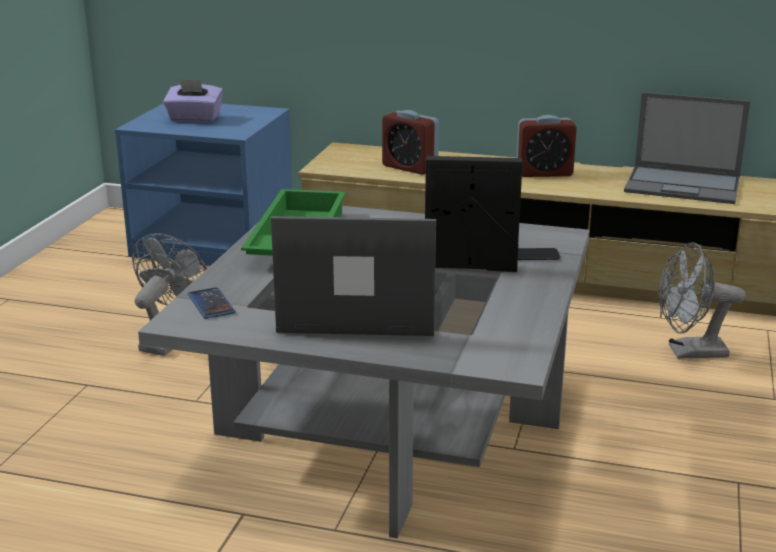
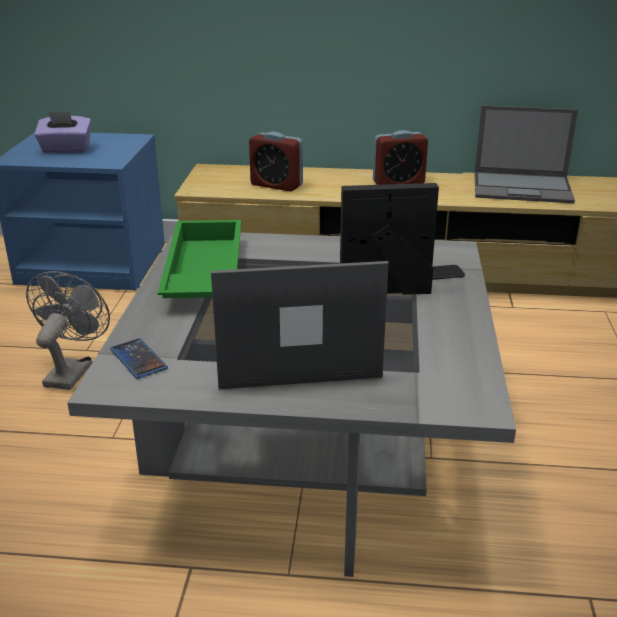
camera: 10 degrees left, 5 degrees up
(689, 352) = (549, 340): grey fan -> none

